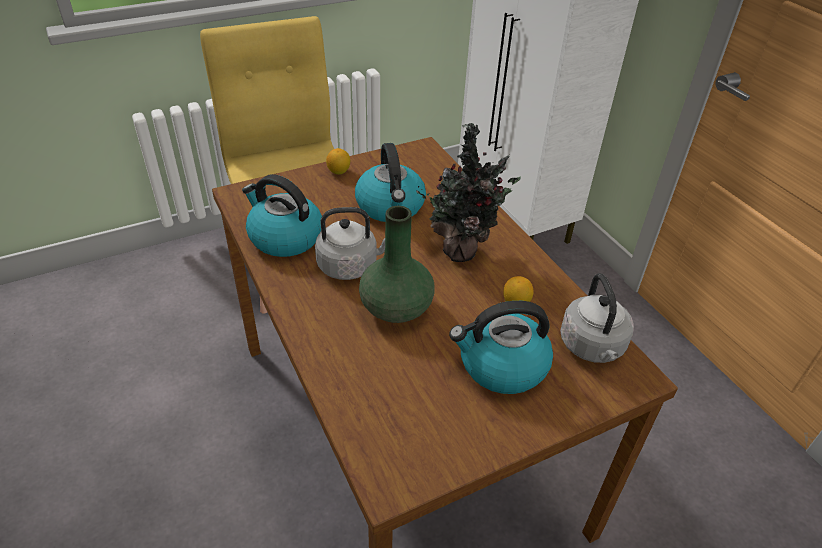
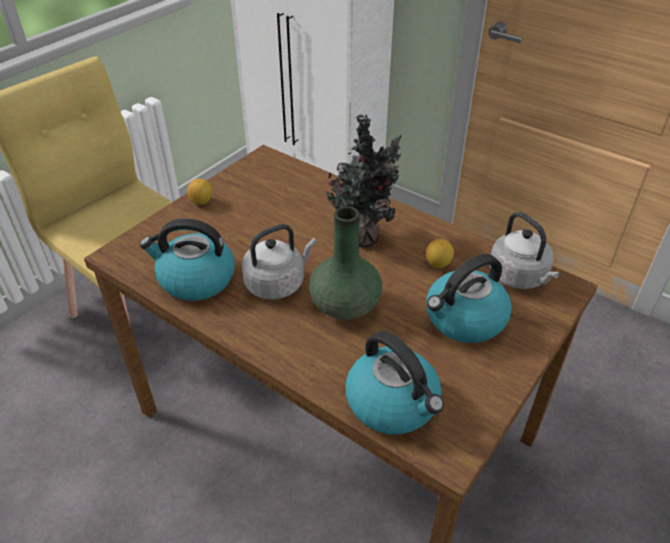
camera: 25 degrees left, 0 degrees up
(391, 206) = (274, 218): kettle -> kettle (393, 403)

